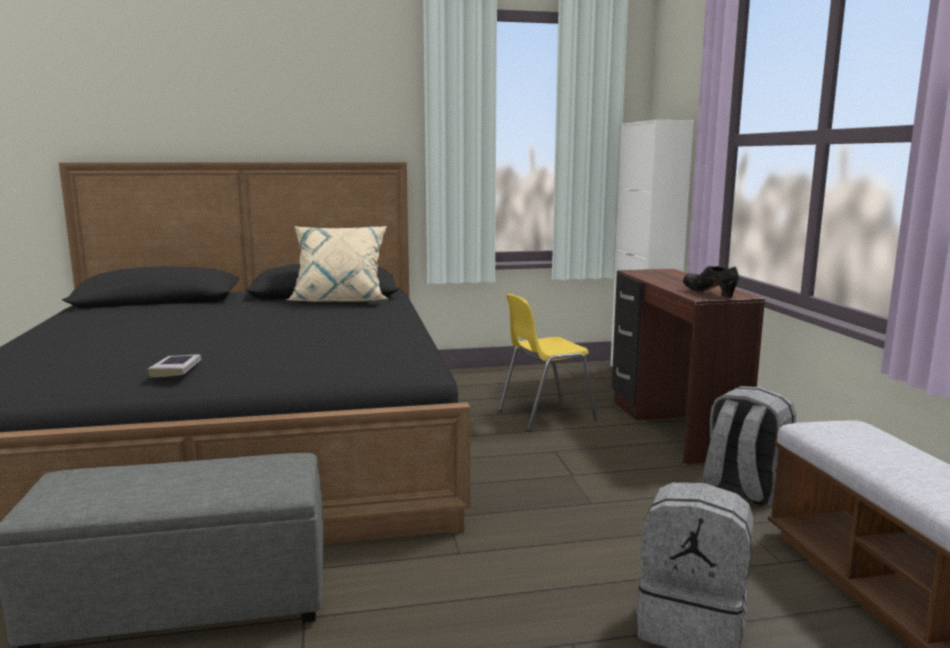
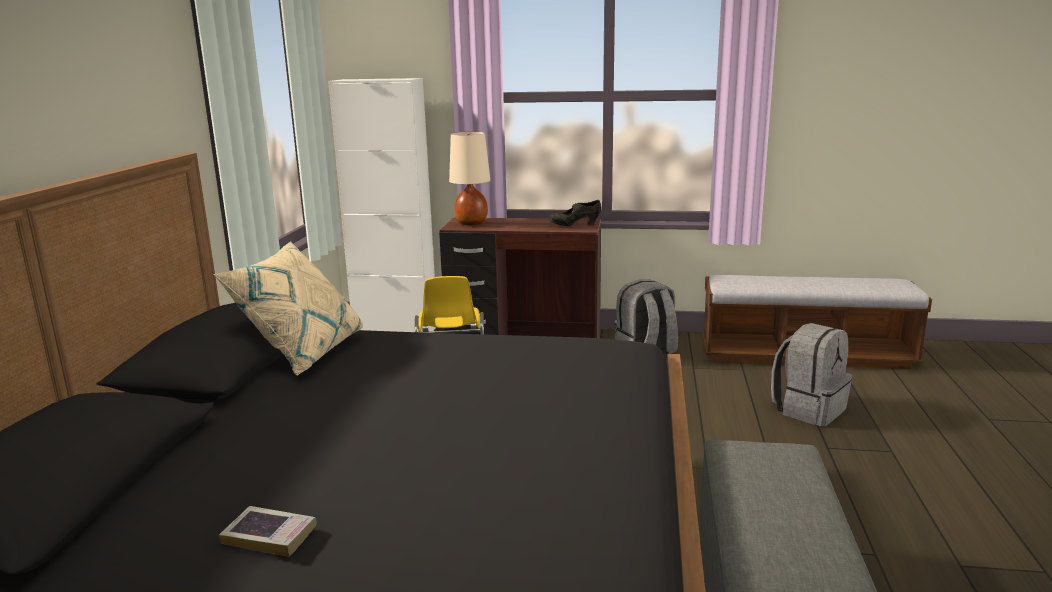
camera: 70 degrees left, 5 degrees up
(176, 370) = (605, 447): book -> book (270, 536)
(656, 273) = (471, 223): none -> beige table lamp

